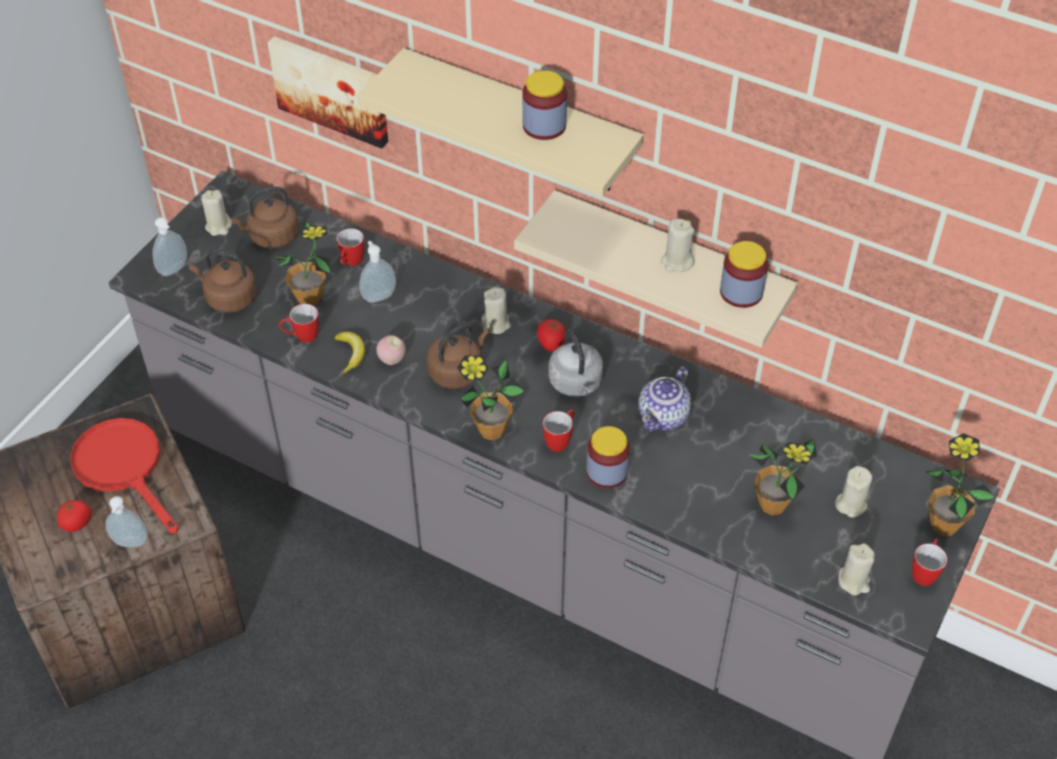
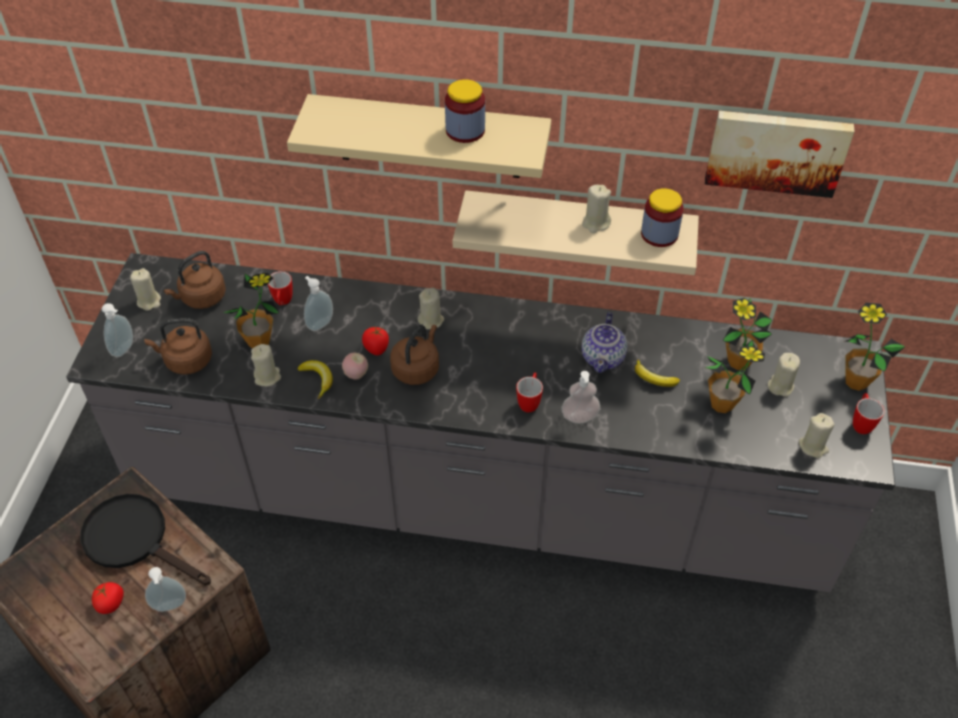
camera: 20 degrees left, 0 degrees up
(124, 468) = (135, 540): red frying pan -> black frying pan
(301, 337) = (267, 377): mug -> beige candle
(331, 89) = (236, 150): picture -> picture (776, 151)
(491, 430) = (468, 409): potted plant -> potted plant (738, 362)
(551, 343) = (484, 324): tomato -> tomato (376, 348)
(576, 384) = (520, 351): grey kettle -> none
(607, 472) = (579, 416): jar -> soap dispenser
(709, 455) = (653, 379): none -> banana

